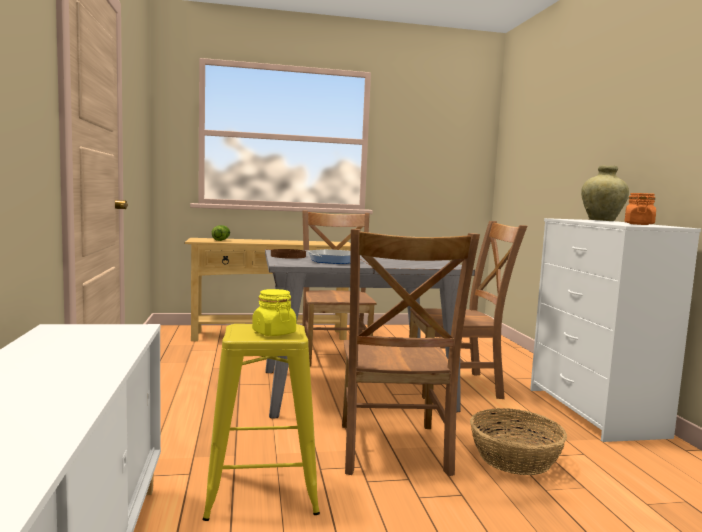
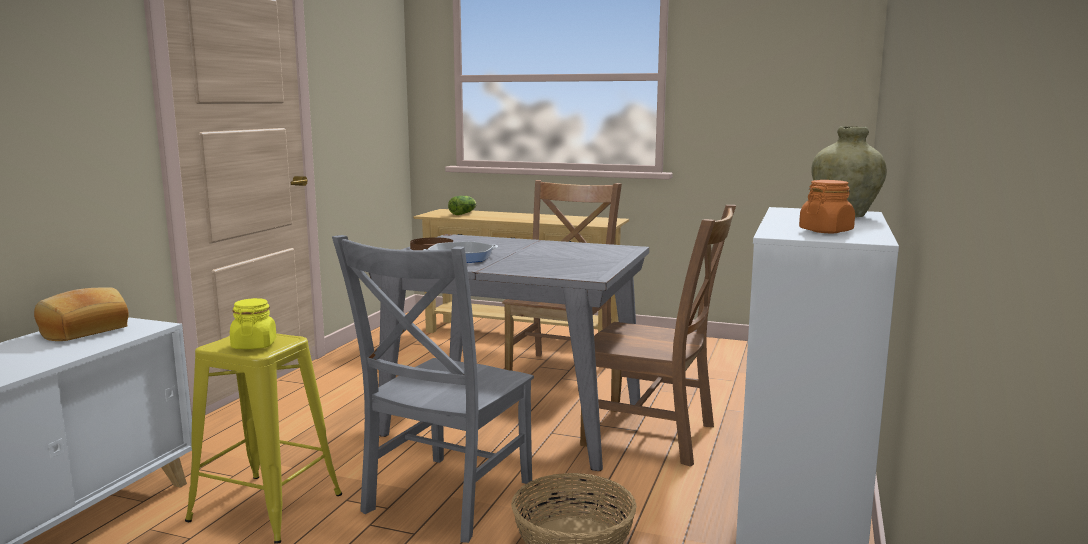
camera: 30 degrees right, 5 degrees up
(68, 338) = (83, 331): none -> bread
(392, 451) = (445, 499): brown chair -> grey chair

